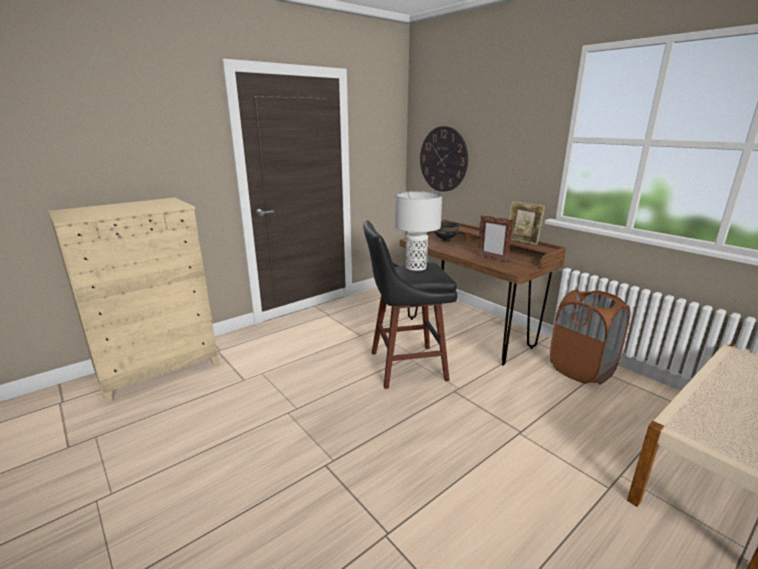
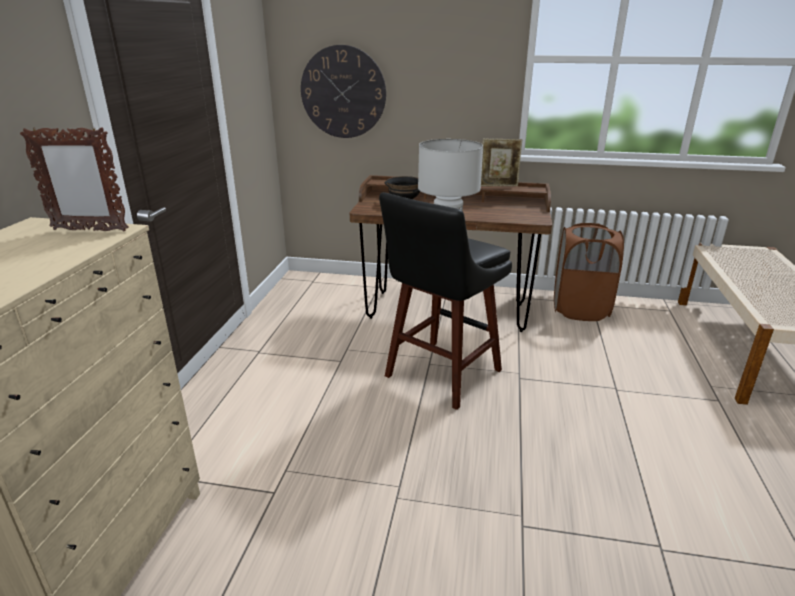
camera: 40 degrees left, 5 degrees up
(492, 259) = (492, 212): picture frame -> picture frame (89, 230)

